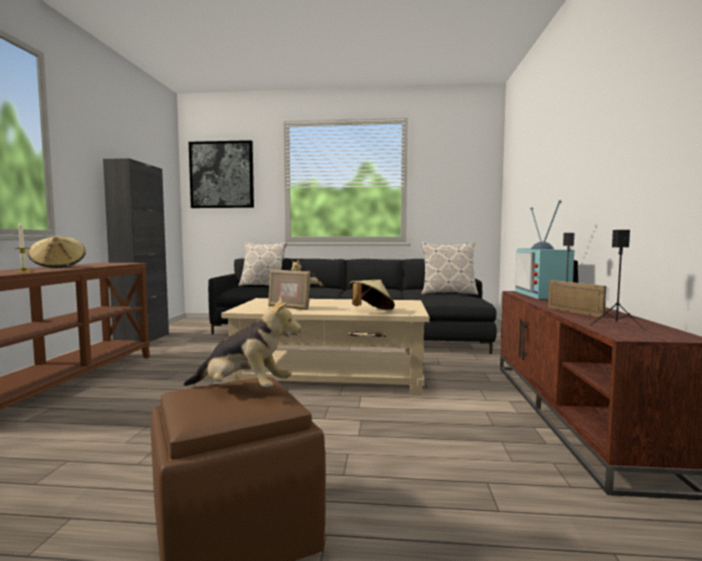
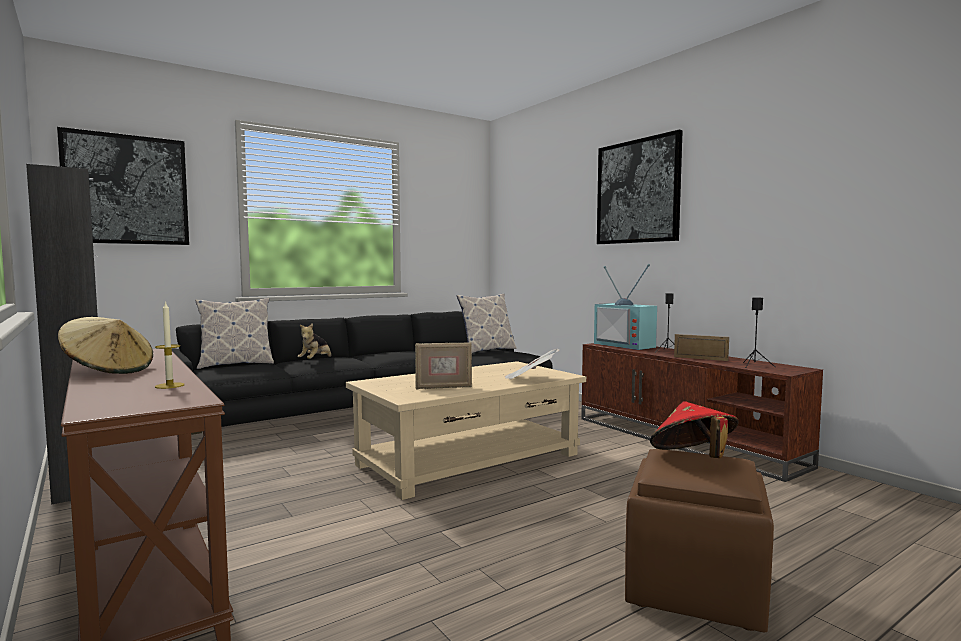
camera: 40 degrees left, 0 degrees up
(243, 390) = (692, 459): plush toy -> red hat
(371, 311) = (530, 379): beige hat -> newspaper
(579, 119) = (637, 191): none -> picture

